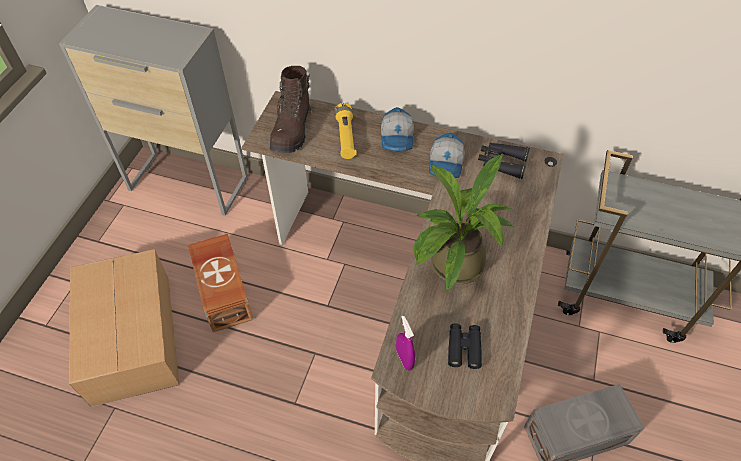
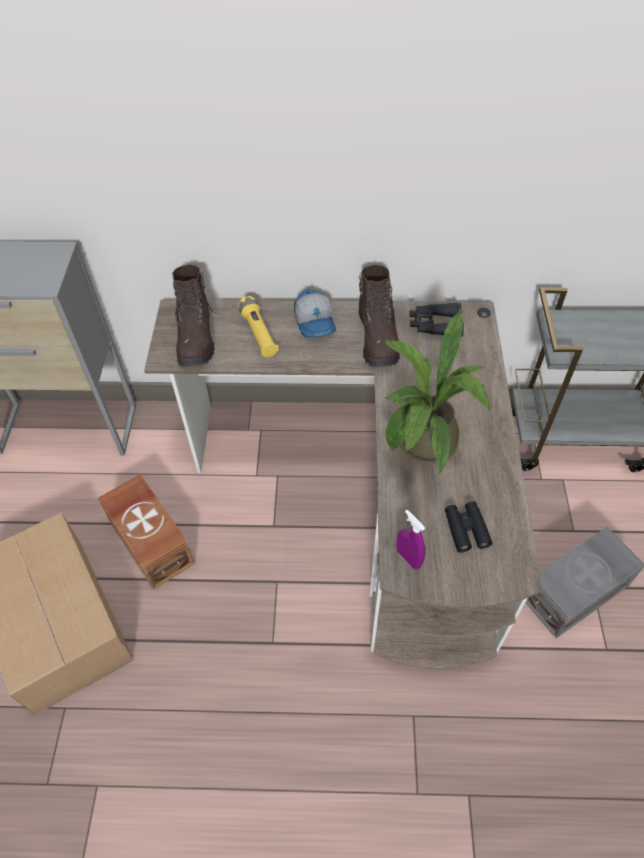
camera: 15 degrees left, 0 degrees up
(446, 164) = (378, 338): cap -> brown boot

